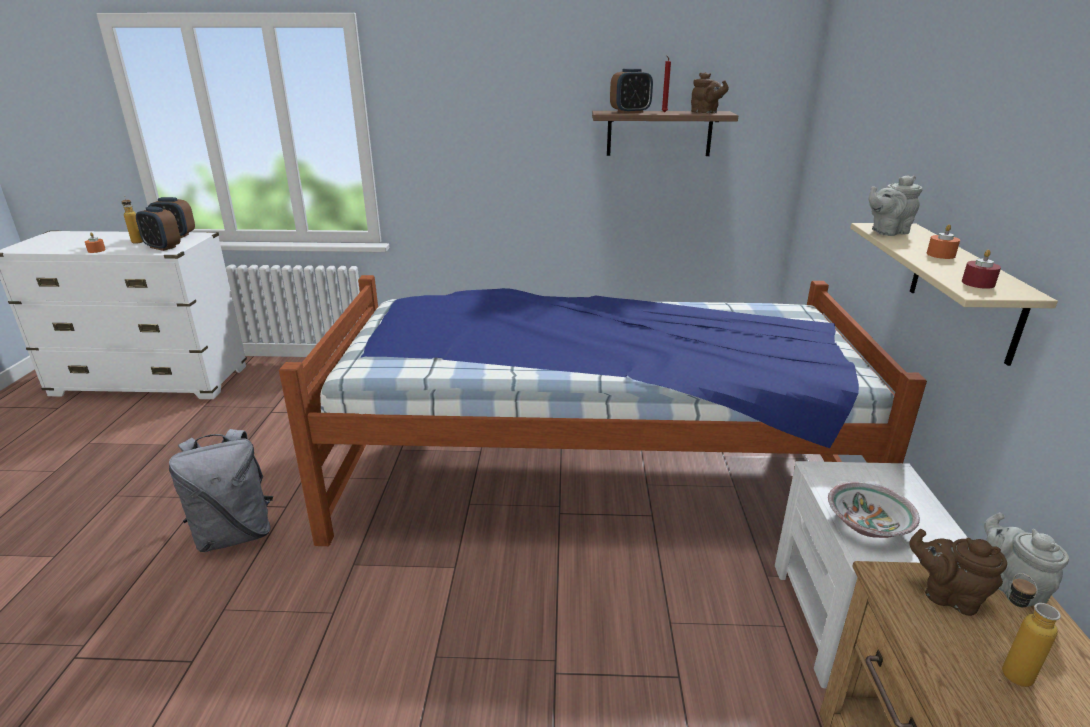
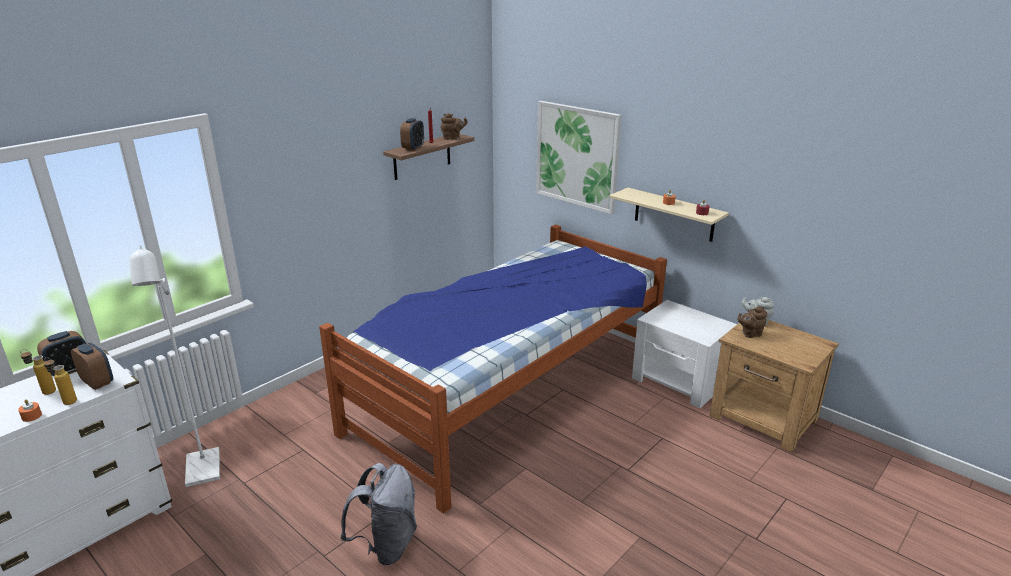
camera: 50 degrees left, 0 degrees up
(163, 247) = (97, 382): alarm clock -> alarm clock turned 120 degrees counterclockwise
(267, 390) = (203, 474): none -> white floor lamp
(868, 526) = (691, 329): bowl -> none
(873, 161) = (577, 156): none -> picture
(887, 232) = (631, 196): grey teapot -> none
(1006, 667) = (783, 343): bottle -> bottle (66, 401)

